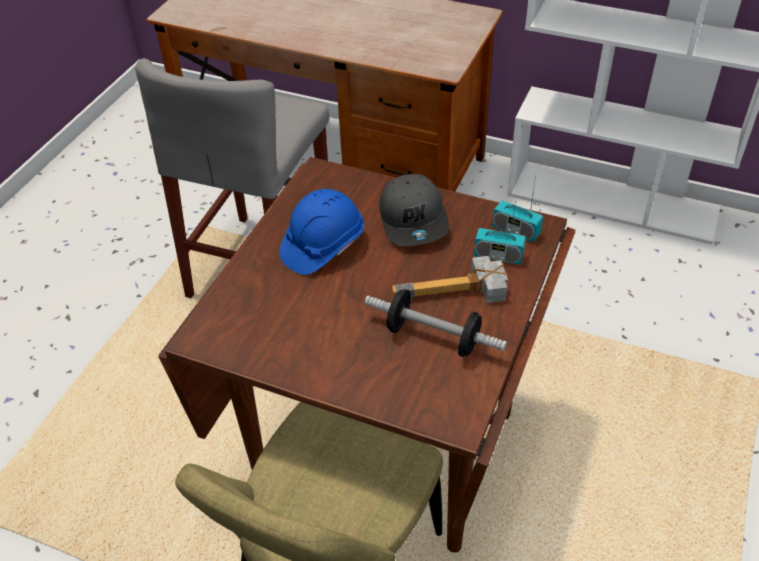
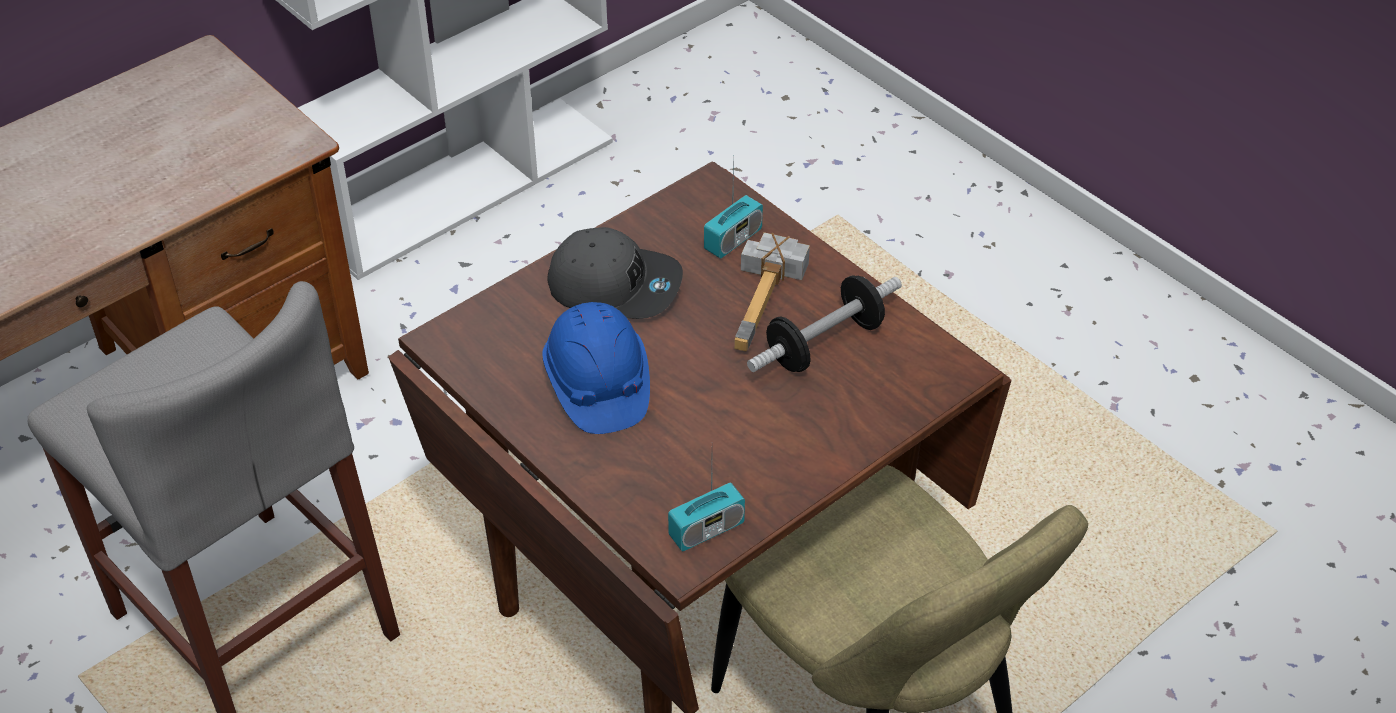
camera: 65 degrees left, 0 degrees up
(516, 231) = (702, 208): radio -> radio (706, 530)

